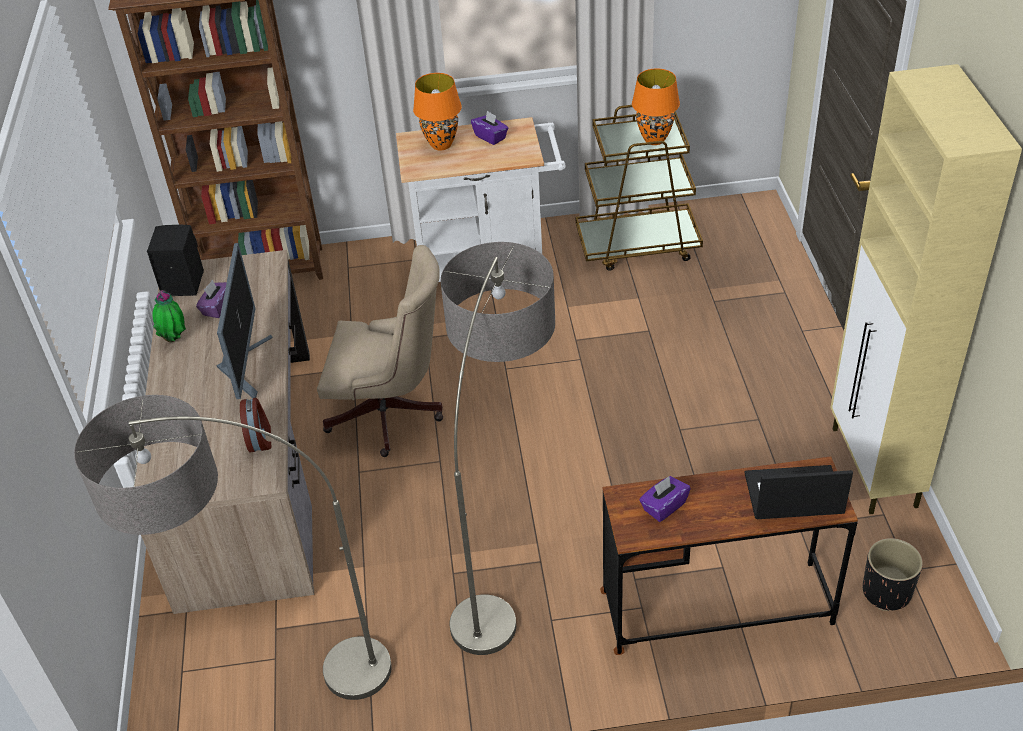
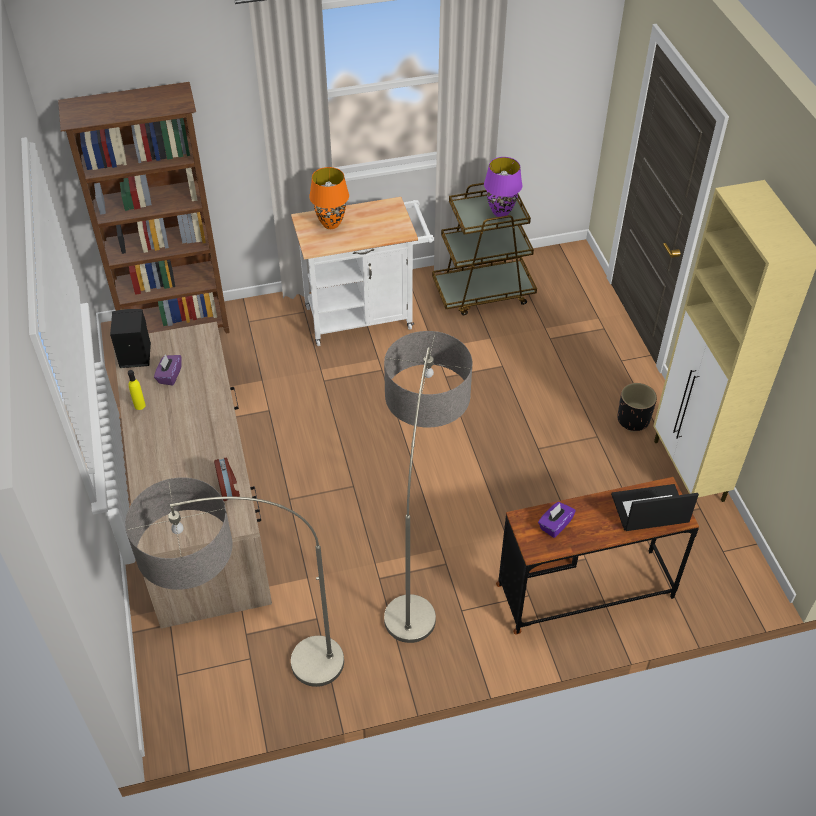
camera: 10 degrees left, 5 degrees up
(175, 339) = (139, 405): potted plant -> yellow bottle
(245, 366) = (203, 426): monitor -> none
(392, 415) = (308, 449): beige office chair -> none
(490, 137) = (370, 215): purple tissue box -> none
(654, 140) = (500, 212): orange table lamp -> purple table lamp
(886, 592) = (709, 569): black planter -> black planter (633, 420)

